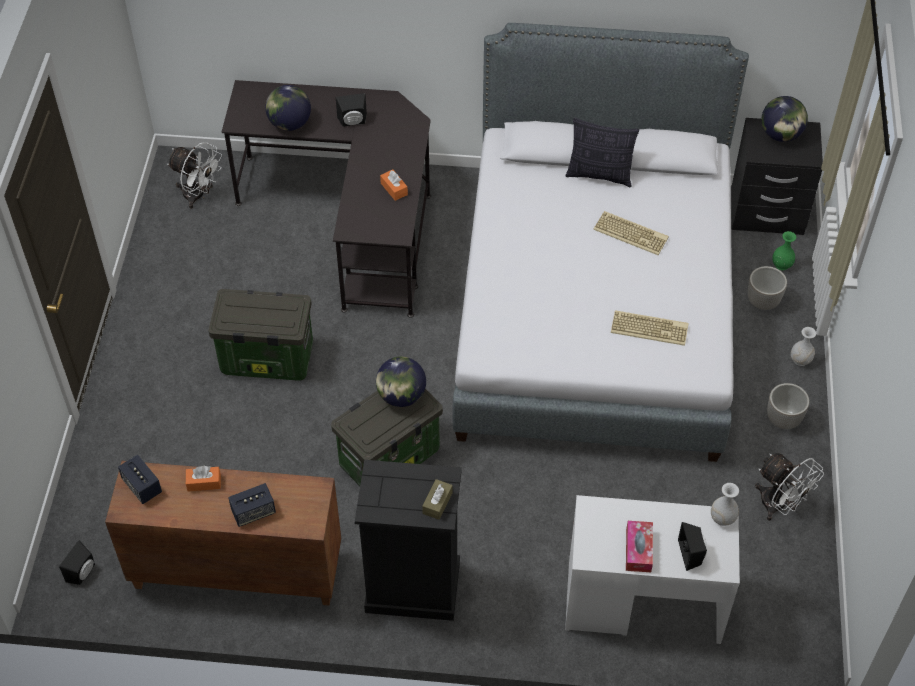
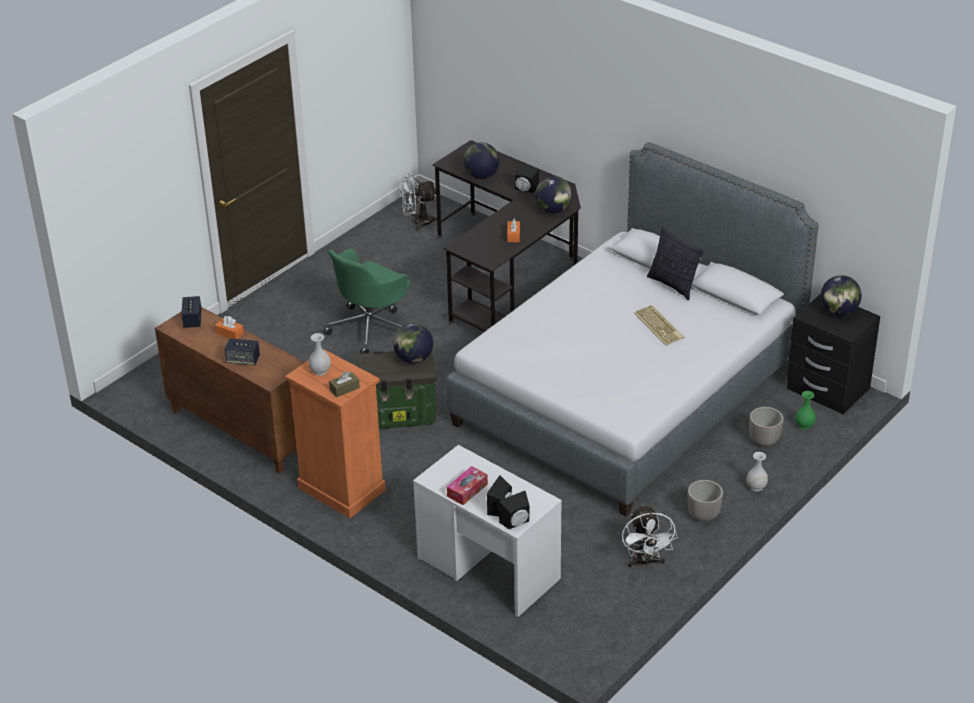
camera: 35 degrees right, 15 degrees down
(83, 573) = (151, 390): black speaker -> black speaker (516, 523)
(199, 196) = (418, 222): white fan -> white fan turned 105 degrees clockwise
(266, 360) = (371, 328): storage box -> green office chair
(406, 136) = (553, 210): none -> globe
(412, 587) = (341, 489): black dresser -> orange dresser
(650, 328) = (614, 382): keyboard -> none
(722, 518) = (544, 500): white vase -> white vase (320, 371)

